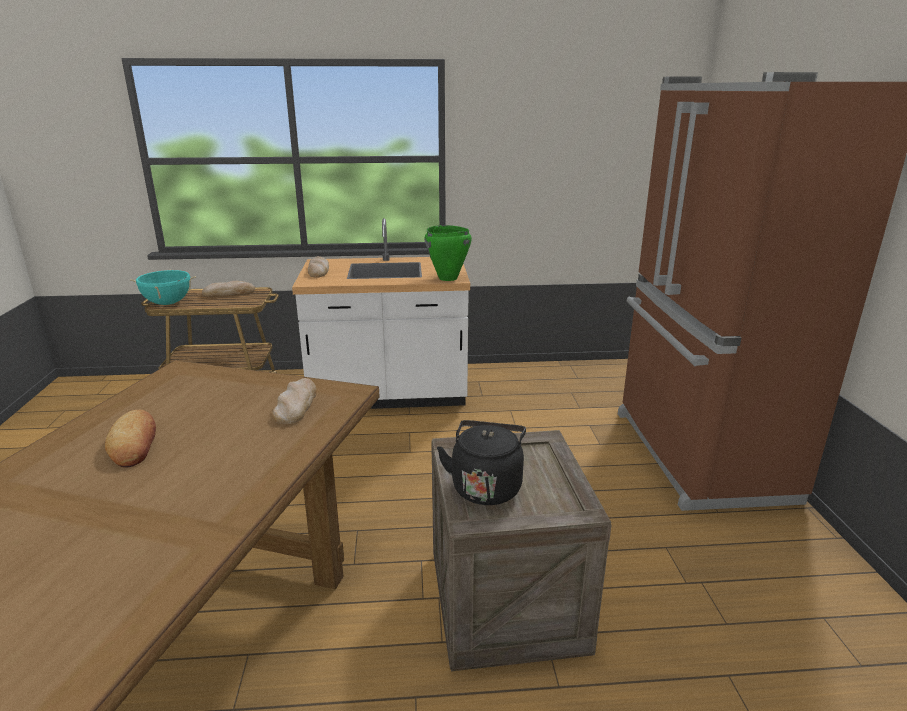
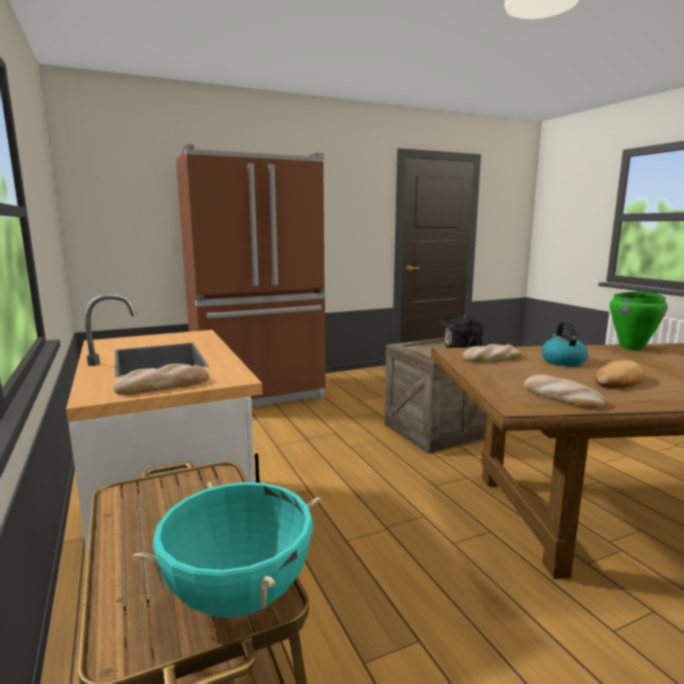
camera: 110 degrees left, 10 degrees down
(228, 445) = (562, 361): none -> kettle
(229, 292) = (137, 527): bread -> bread (560, 397)
(447, 278) = (197, 335): green cooking pot -> green cooking pot (632, 348)

